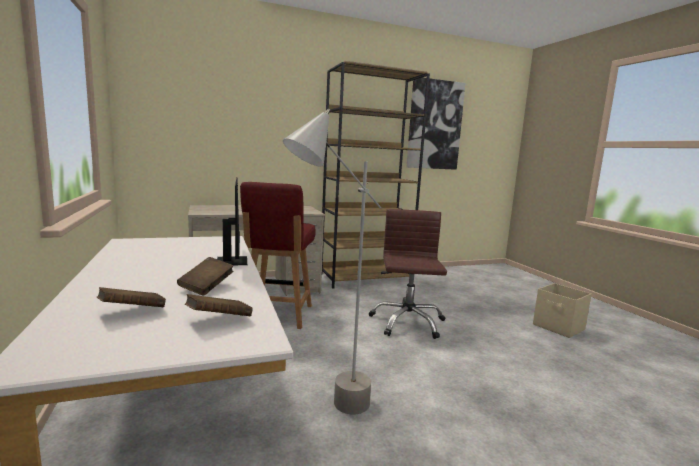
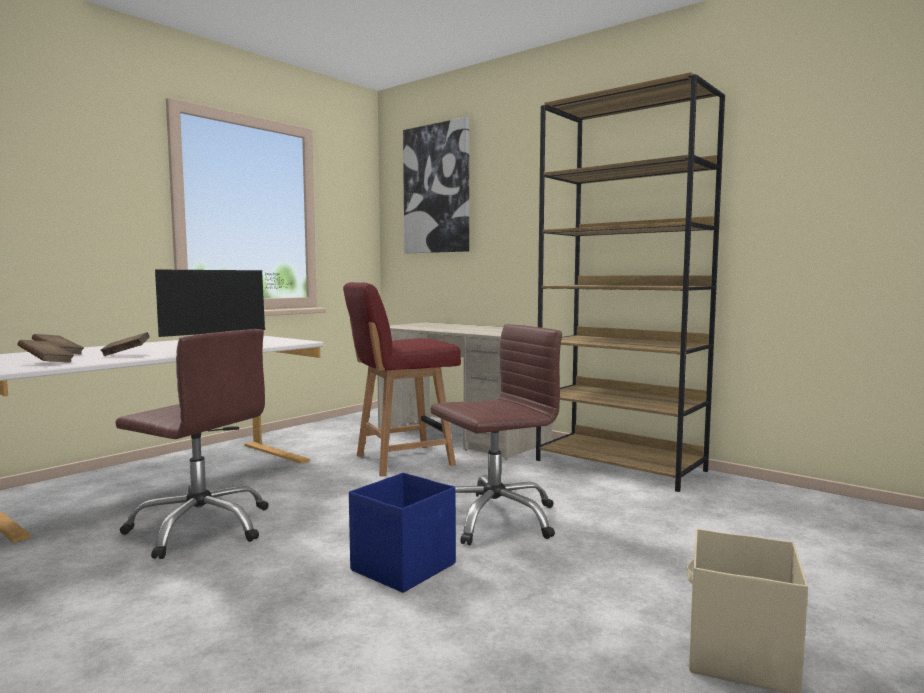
camera: 60 degrees right, 5 degrees down
(327, 414) = (201, 527): grey floor lamp -> brown office chair
(434, 125) = (805, 168): picture -> picture (437, 189)
(454, 360) = (405, 567): none -> blue storage box

